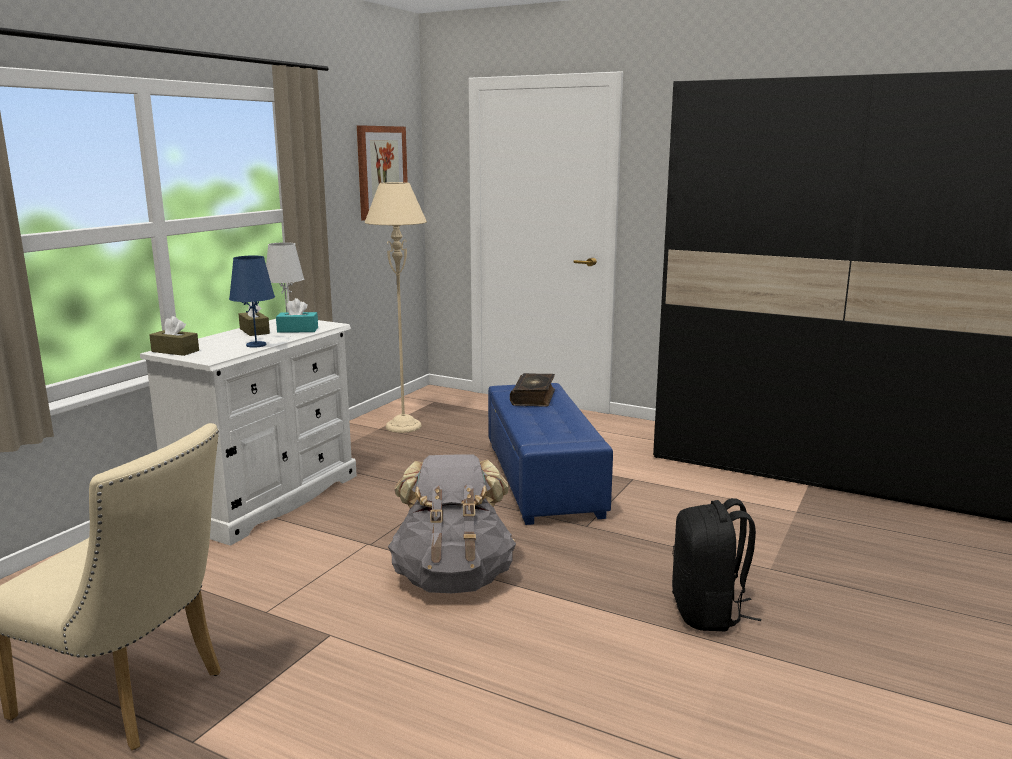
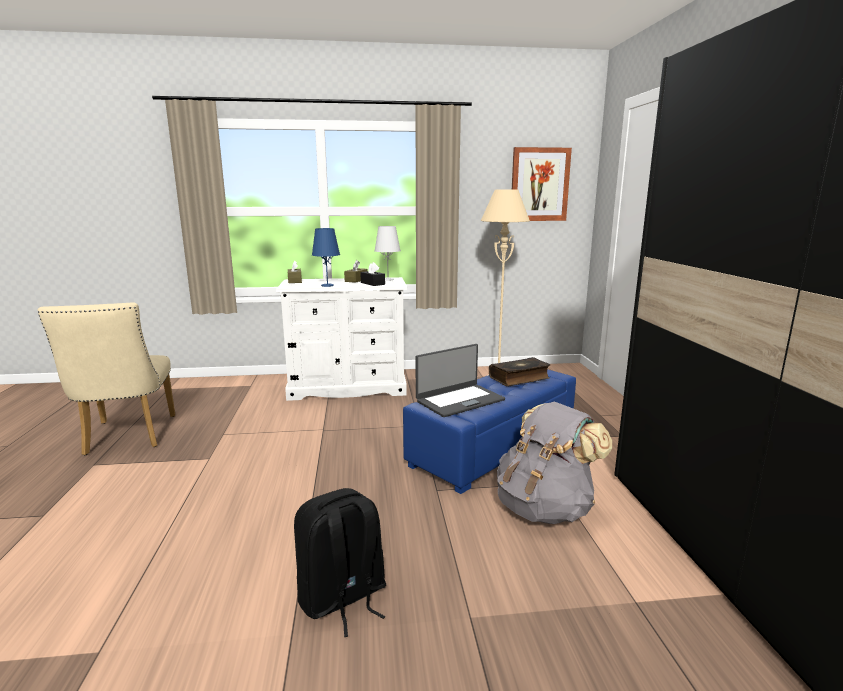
camera: 55 degrees right, 0 degrees up
(297, 330) = (372, 283): turquoise tissue box -> black tissue box
(453, 578) = (303, 469): grey backpack -> grey backpack (545, 508)
(550, 430) = (459, 400): none -> laptop

